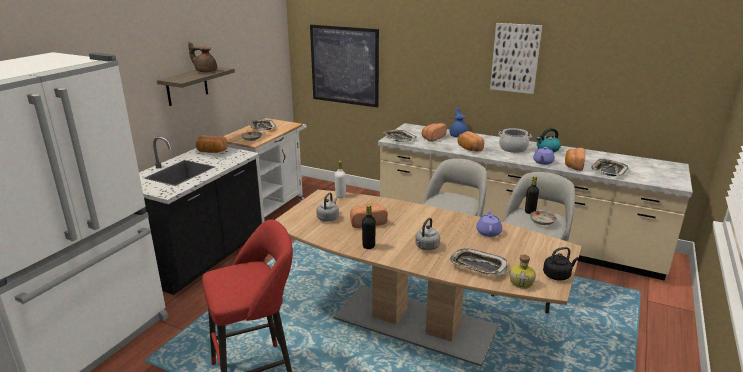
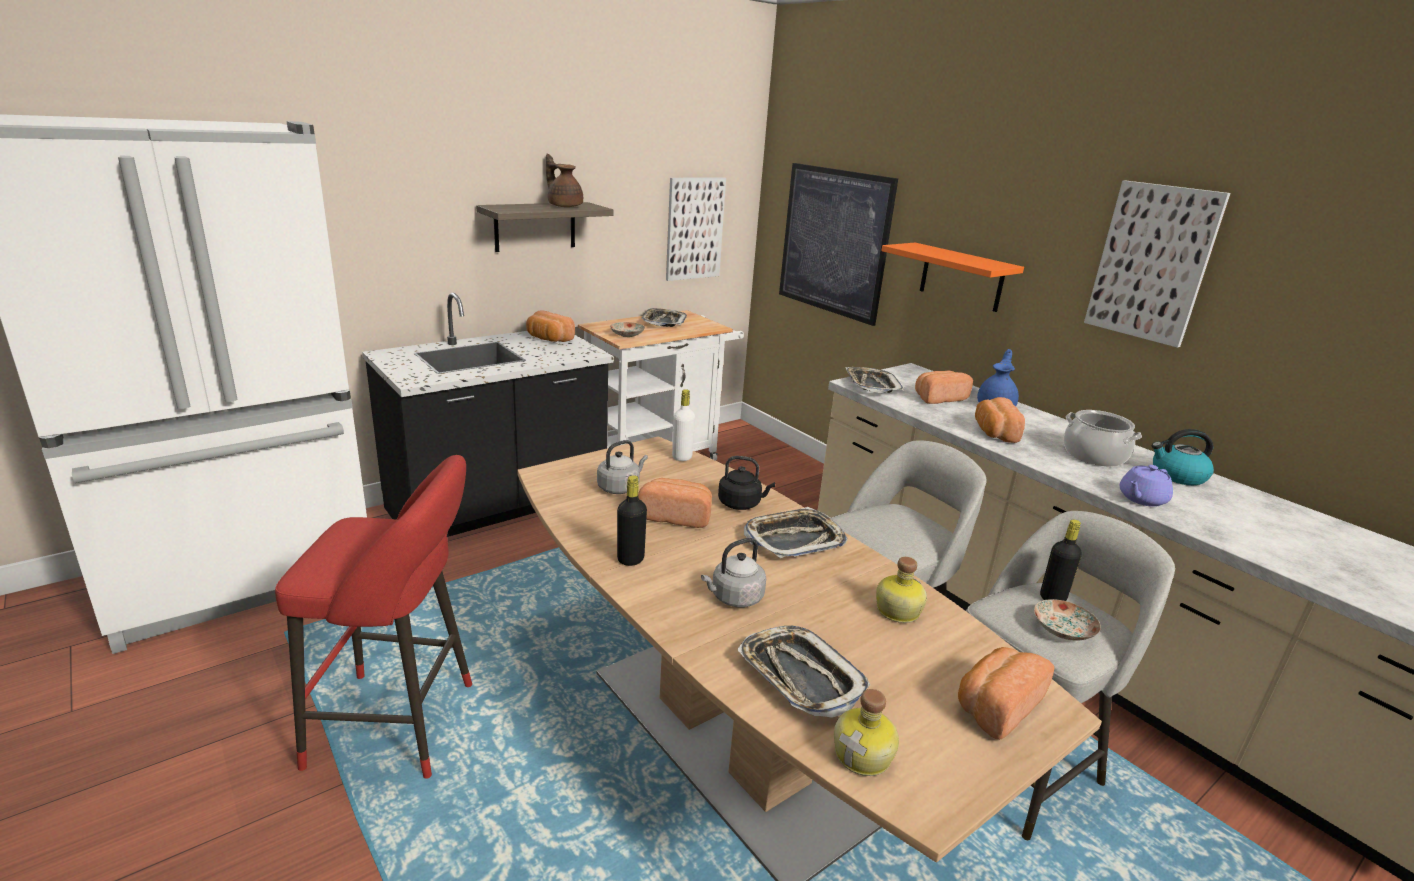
camera: 25 degrees right, 0 degrees up
(262, 70) = (694, 228): none -> picture
(423, 75) = (961, 277): none -> orange shelf
(488, 232) = (896, 611): purple teapot -> bottle
(557, 275) = (972, 773): black kettle -> black kettle (741, 504)
(573, 165) = (1216, 525): bread -> bread (996, 706)
(608, 170) = (1307, 561): tray -> tray (794, 539)

